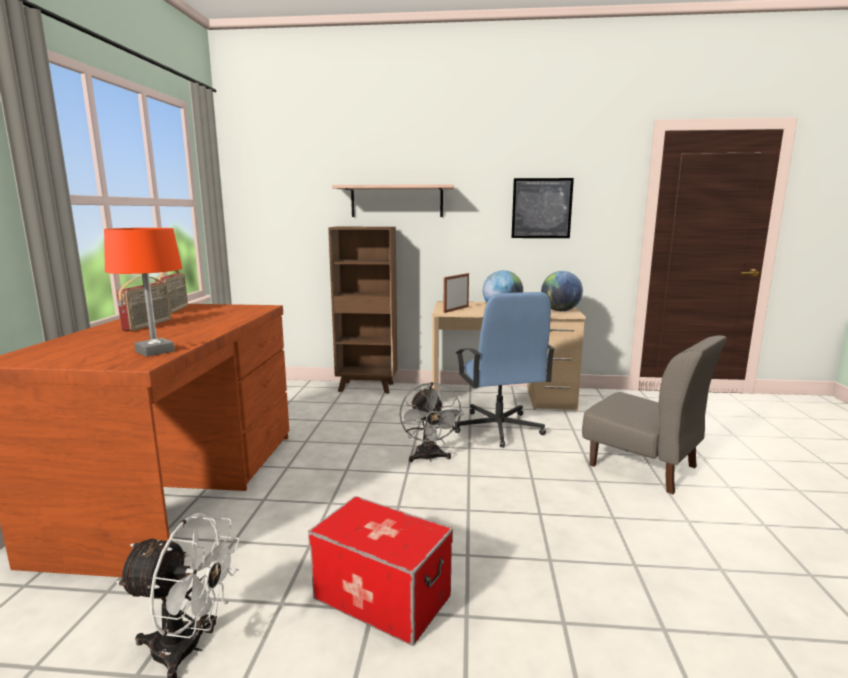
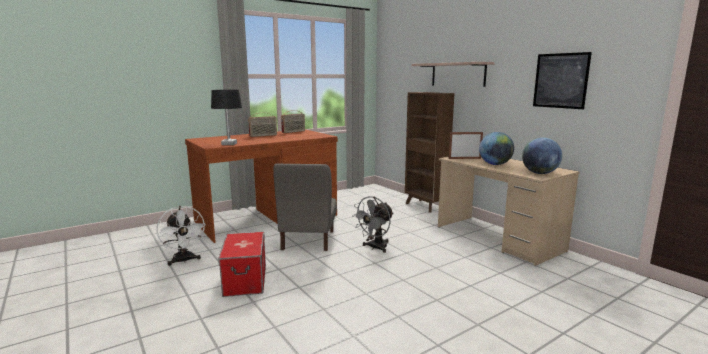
camera: 50 degrees right, 0 degrees up
(155, 351) = (229, 144): orange table lamp -> black table lamp
(498, 428) = (448, 252): blue office chair -> none
(643, 466) = (493, 311): grey chair -> grey chair (307, 240)

